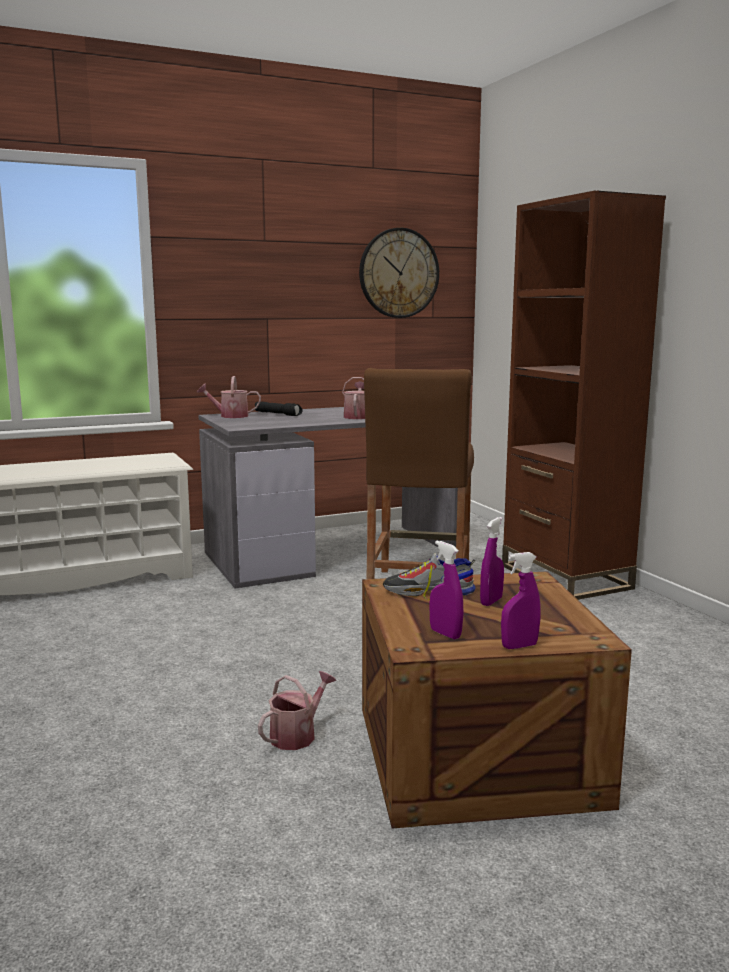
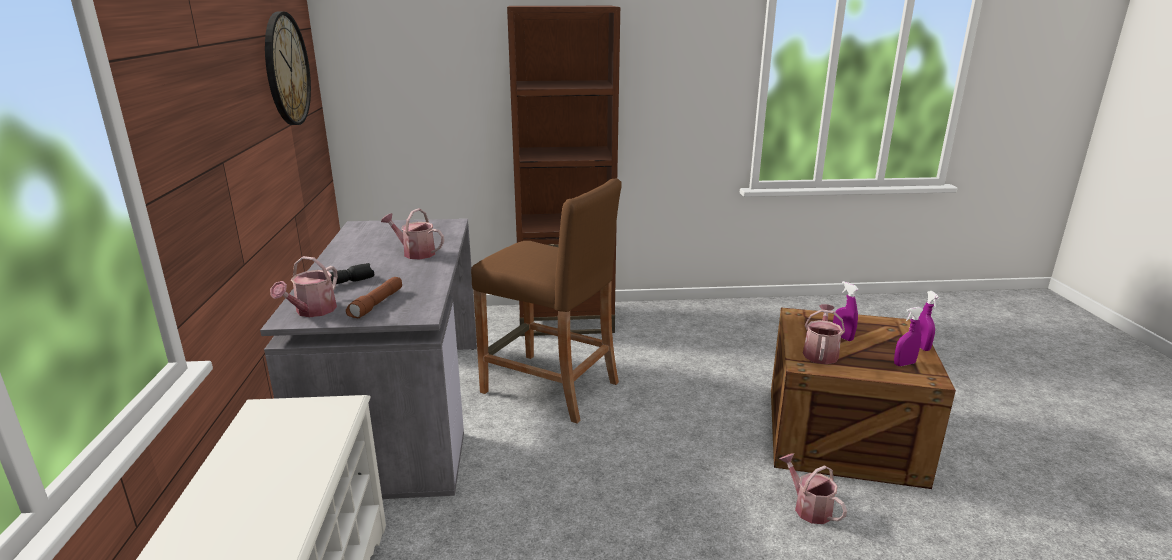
camera: 70 degrees left, 10 degrees up
(251, 421) = (377, 304): none -> brown flashlight
(428, 591) = (820, 353): shoe -> watering can

